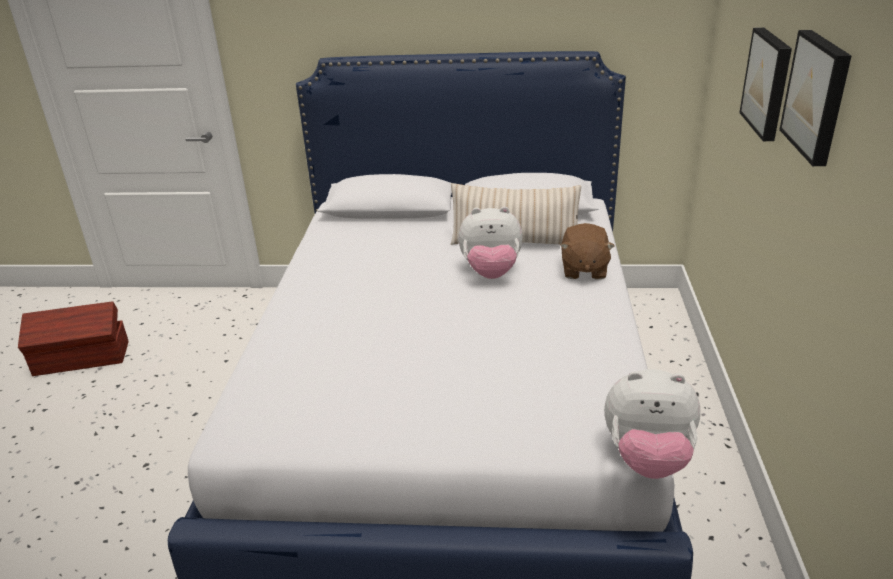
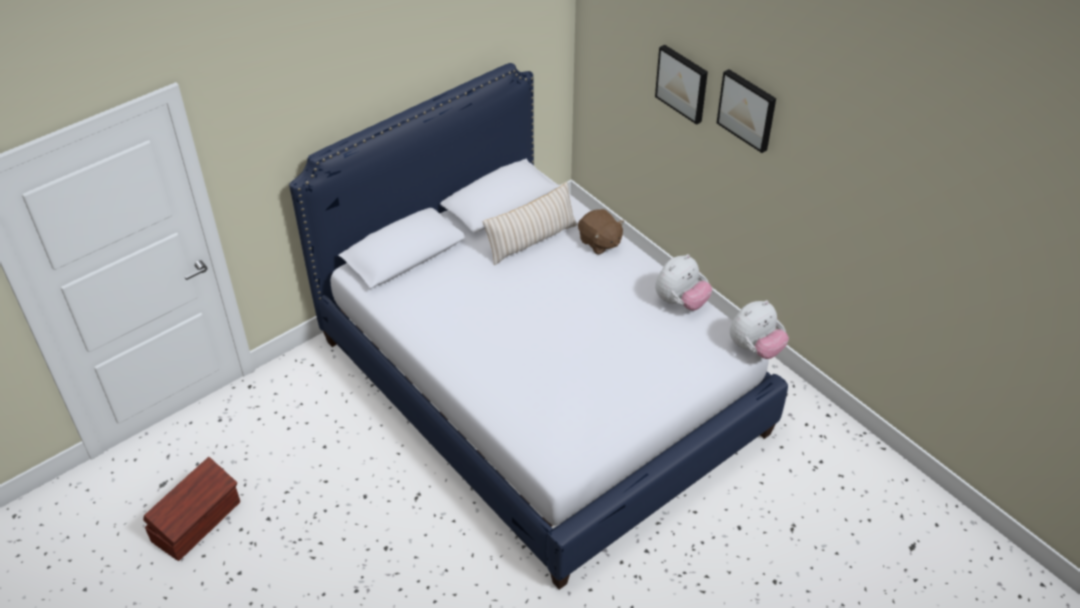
camera: 45 degrees left, 15 degrees up
(491, 273) = (549, 275): plush toy -> plush toy (680, 302)

